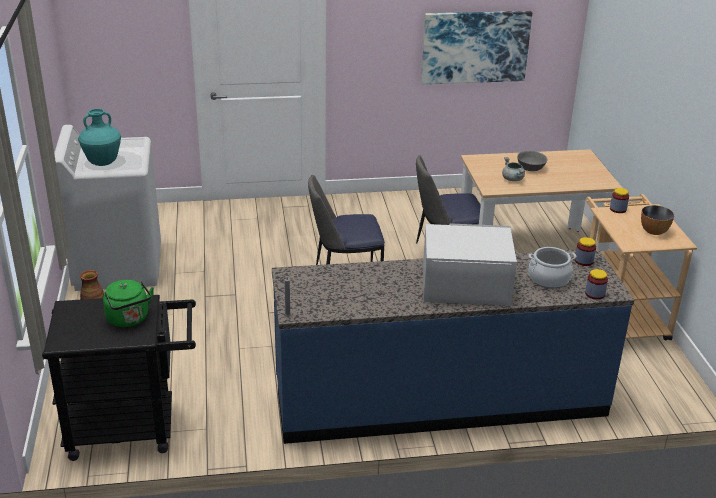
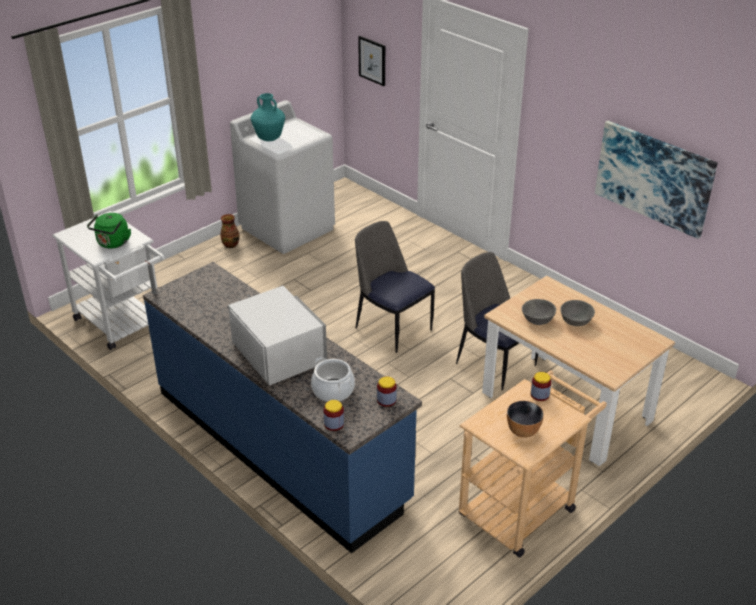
camera: 55 degrees right, 5 degrees up
(116, 55) = (372, 60): none -> picture
(132, 427) = (123, 325): black cart -> white cart
(513, 179) = (537, 319): grey cooking pot -> grey bowl

